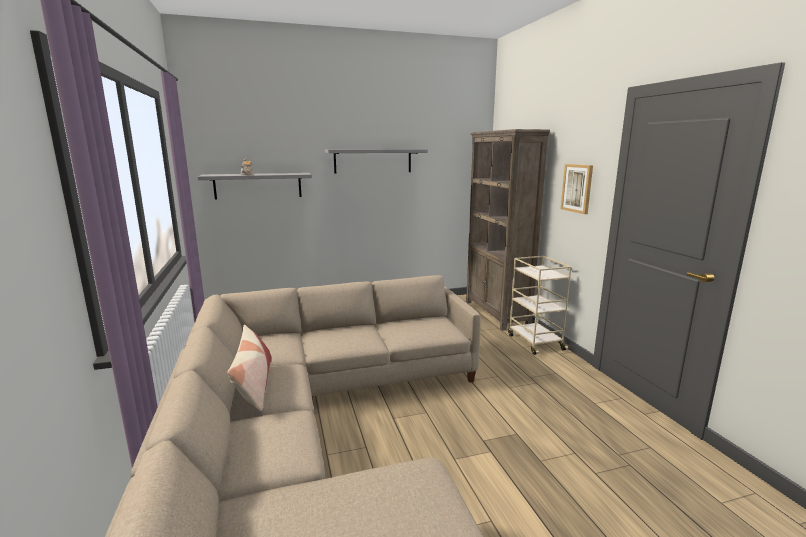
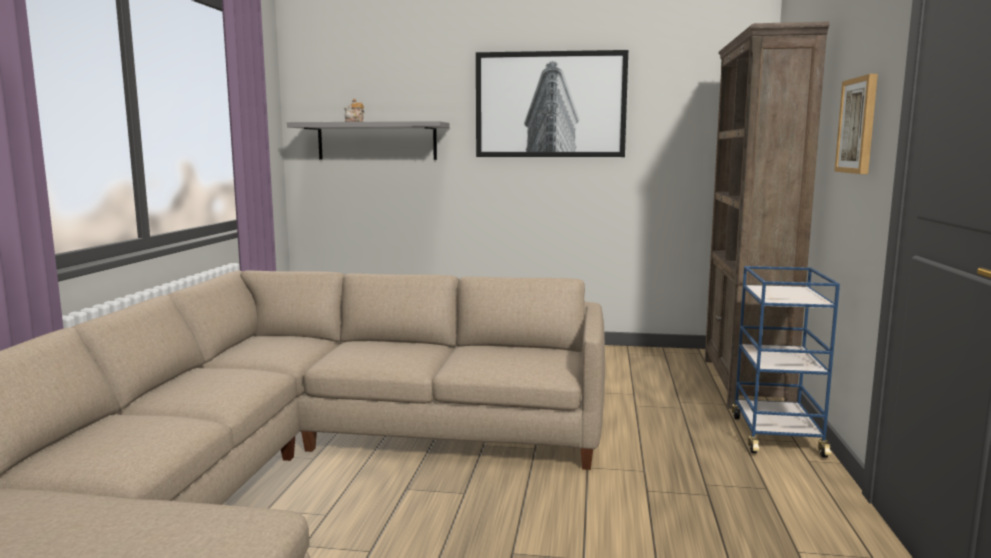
camera: 25 degrees right, 5 degrees down
(254, 385) = (193, 382): pillow -> none
(373, 161) = (550, 105): grey shelf -> picture
(535, 342) = (776, 435): beige cart -> blue cart

